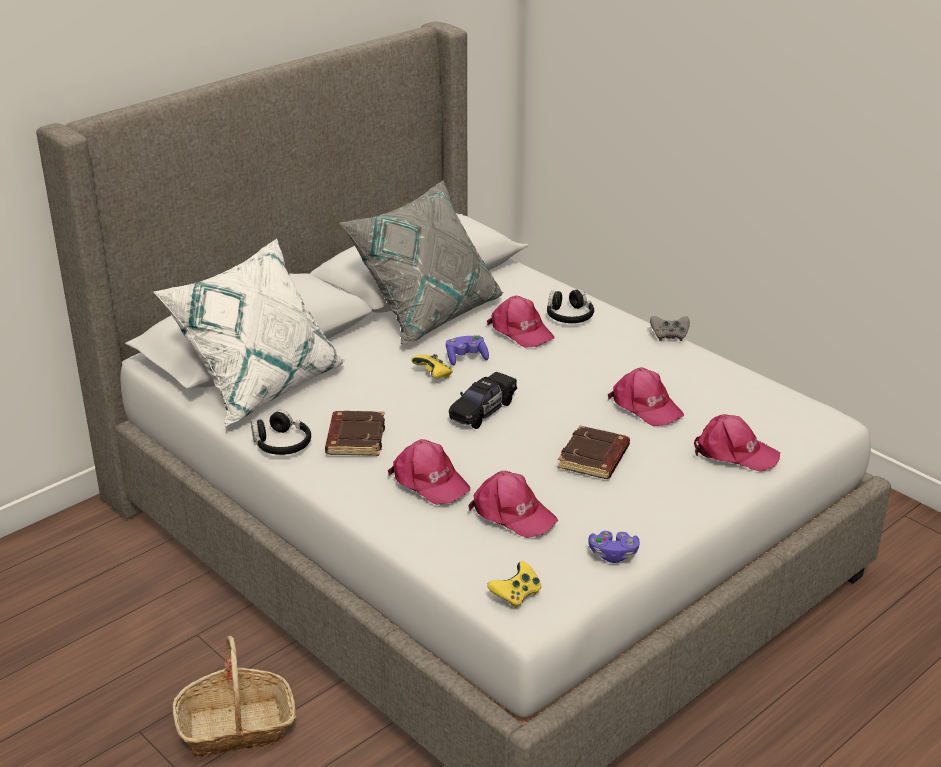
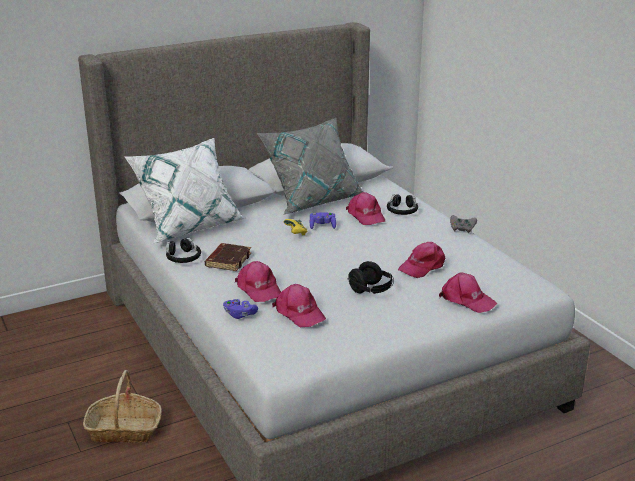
camera: 15 degrees right, 5 degrees down
(482, 410) = (315, 255): black toy car -> none
(516, 595) = (276, 358): yellow game controller -> none
(594, 458) = (371, 290): brown book -> black headphones
(613, 555) = (351, 345): purple game controller -> purple game controller (239, 314)
(645, 406) = (422, 266): pink cap -> pink cap turned 75 degrees clockwise

